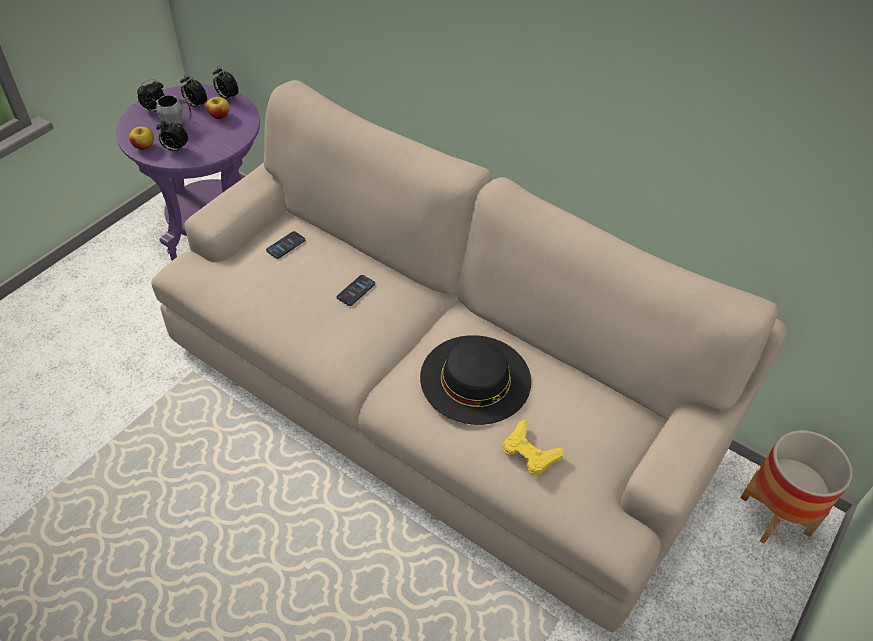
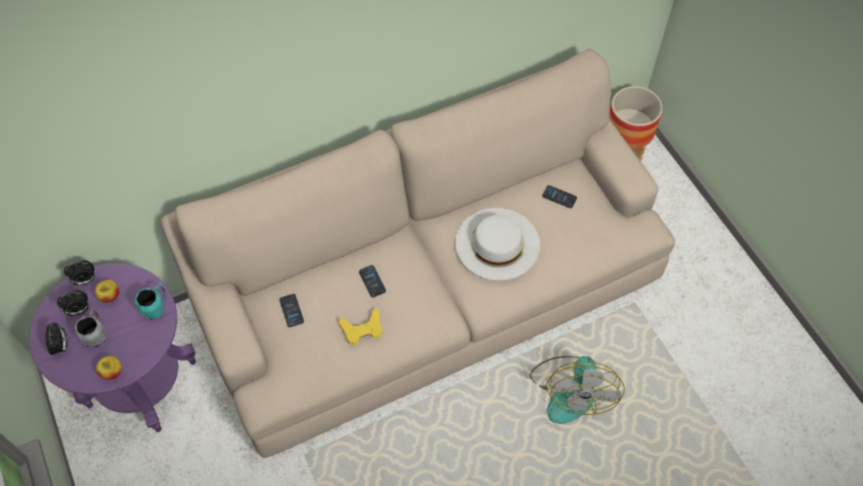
camera: 60 degrees left, 10 degrees up
(175, 149) = (135, 347): alarm clock -> none
(222, 145) = (156, 307): none -> turquoise mug
(389, 591) = (570, 390): none -> fan
(475, 378) = (497, 243): black hat -> white hat
(530, 452) = (571, 242): yellow game controller -> yellow game controller (362, 329)
(585, 415) = (559, 197): none -> phone

